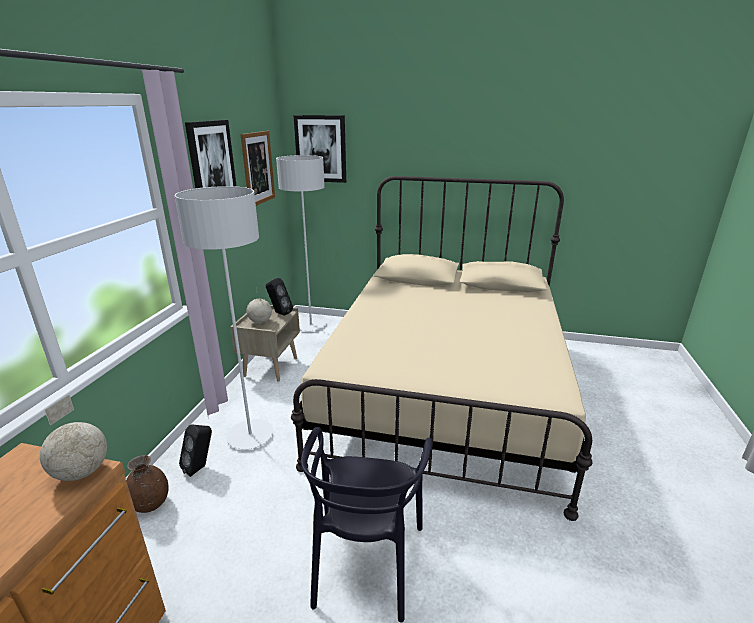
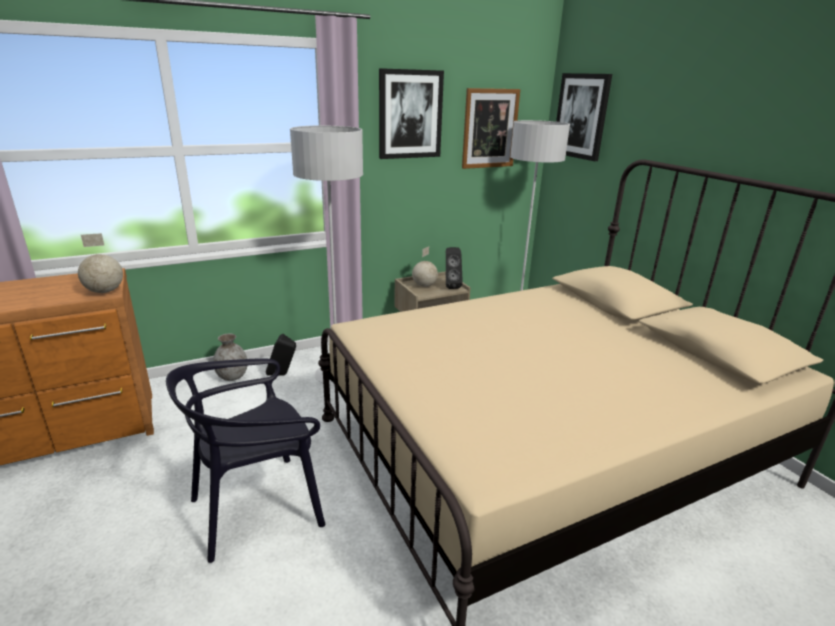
camera: 50 degrees right, 0 degrees up
(150, 504) = (232, 376): brown vase -> grey vase

